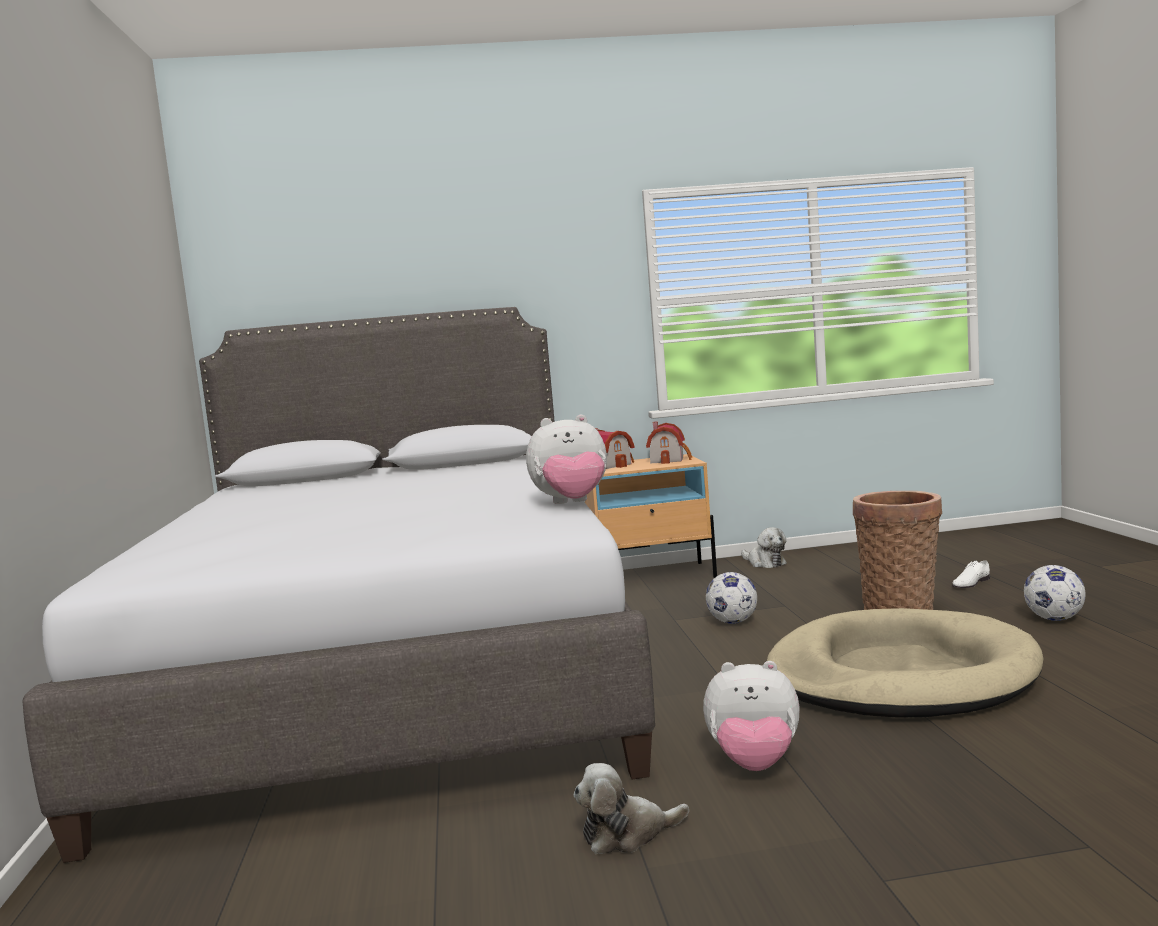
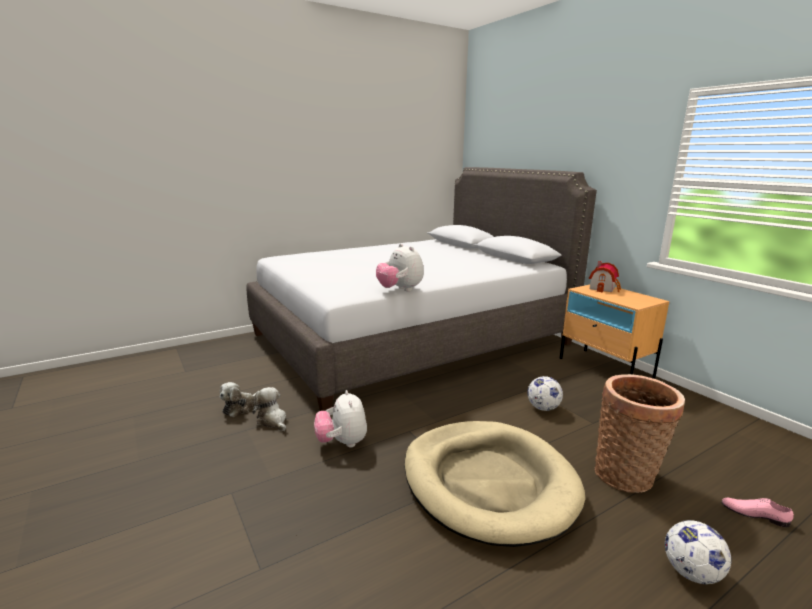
camera: 65 degrees right, 10 degrees up
(670, 459) = (638, 299): toy house -> none
(764, 563) = (685, 403): plush toy -> plush toy (240, 407)
(970, 583) = (754, 514): white shoe -> pink shoe

